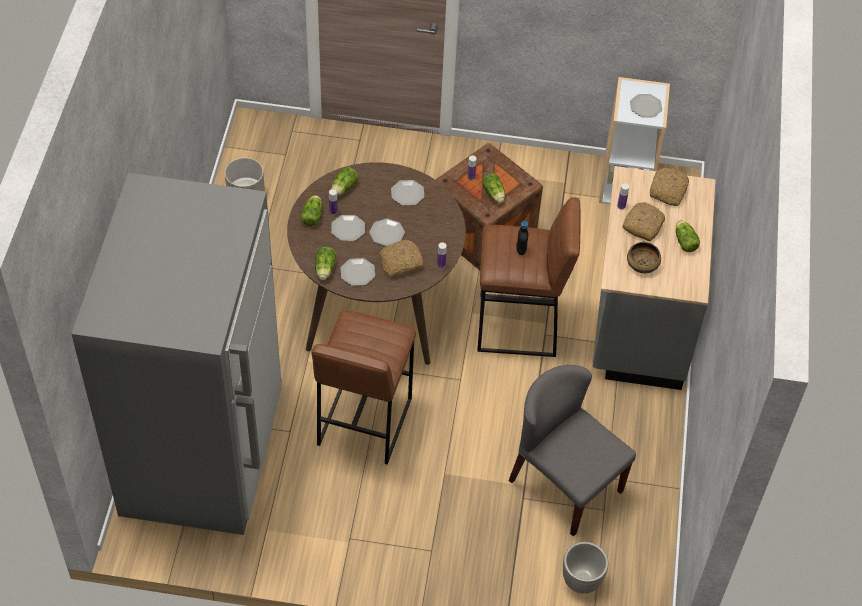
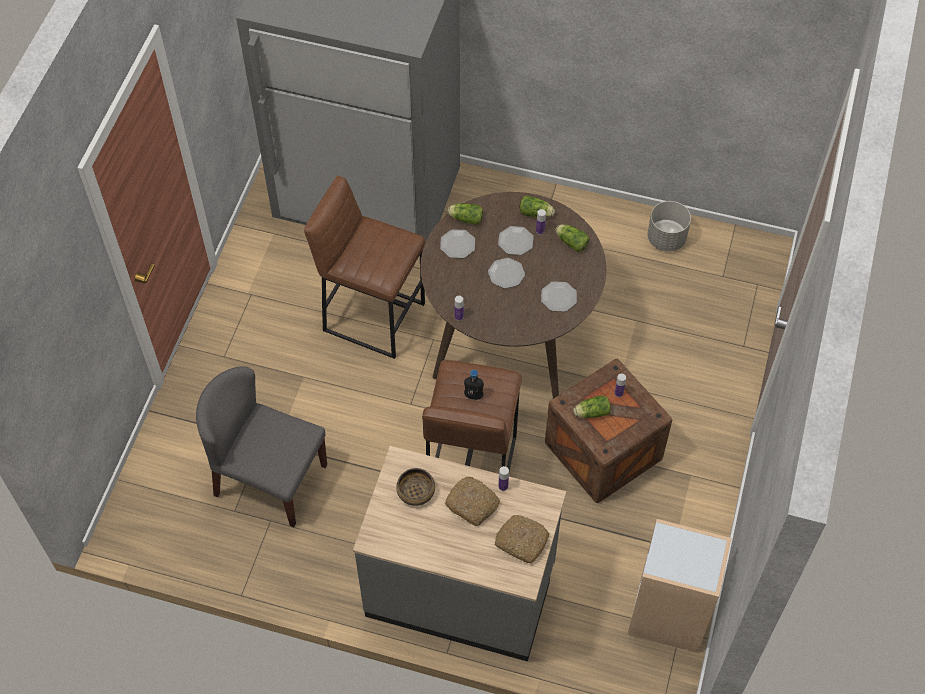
camera: 100 degrees right, 5 degrees up
(400, 263) = (465, 282): bread -> none
(565, 485) = (269, 480): grey chair -> grey chair turned 120 degrees counterclockwise
(582, 580) = (163, 477): planter -> none
(645, 107) = (678, 559): plate -> none
(684, 241) = (444, 543): lettuce -> none

